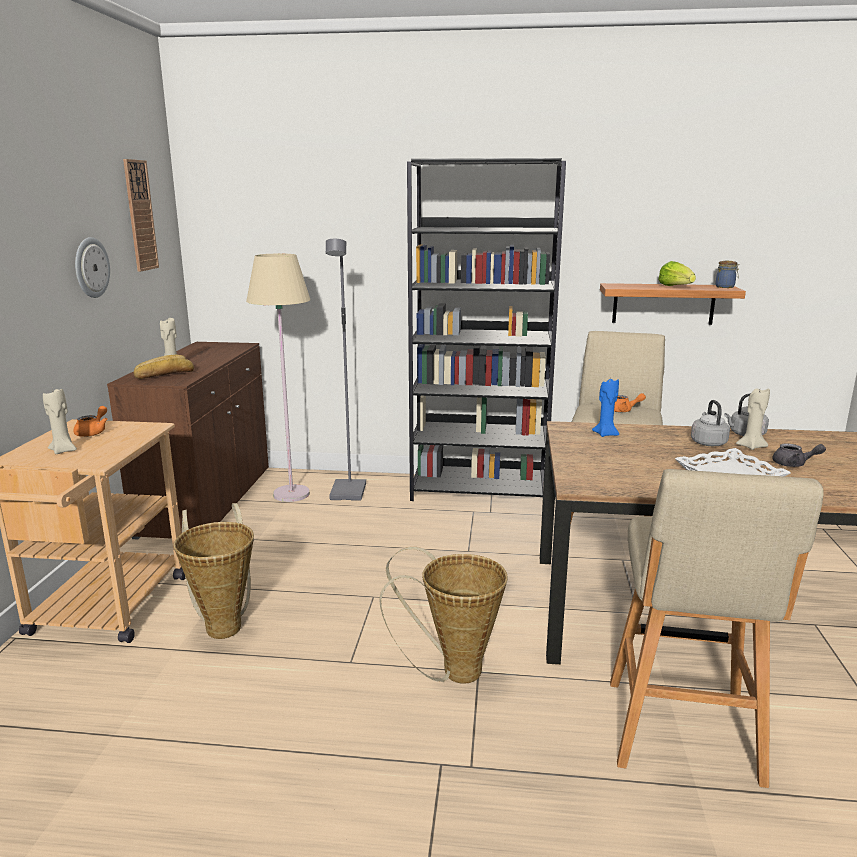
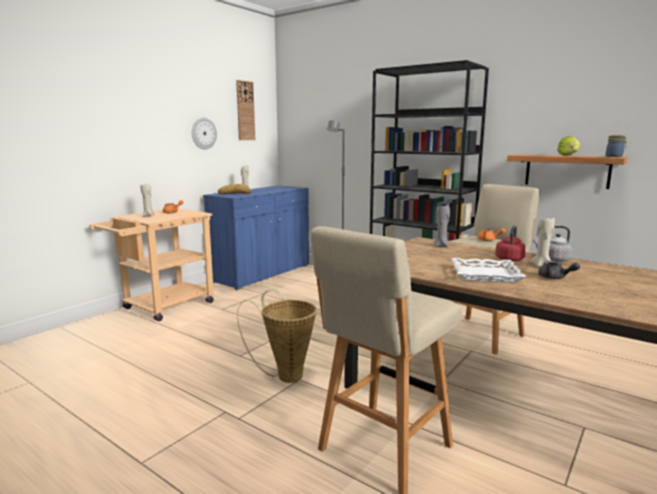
camera: 30 degrees right, 5 degrees down
(207, 501) = (262, 273): brown cabinet -> blue cabinet
(223, 624) = (204, 324): basket -> none
(291, 494) = (306, 278): beige floor lamp -> none
(605, 434) = (441, 246): blue candle -> grey candle
(707, 442) = (510, 259): grey kettle -> red kettle

